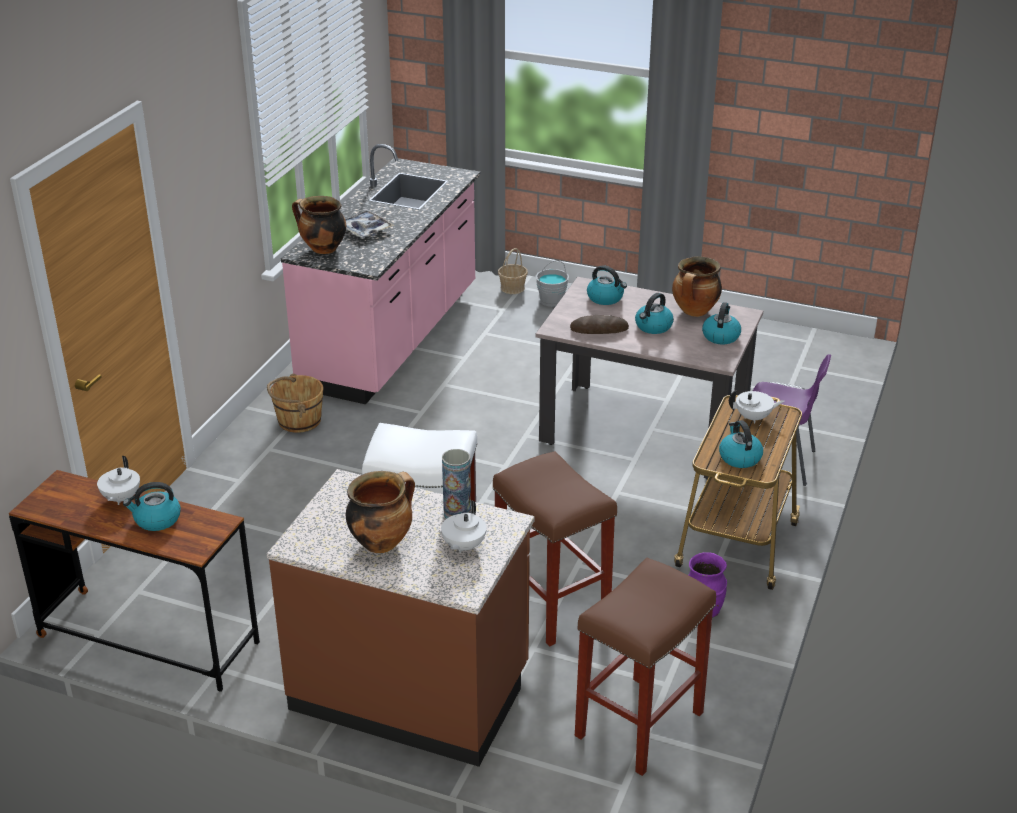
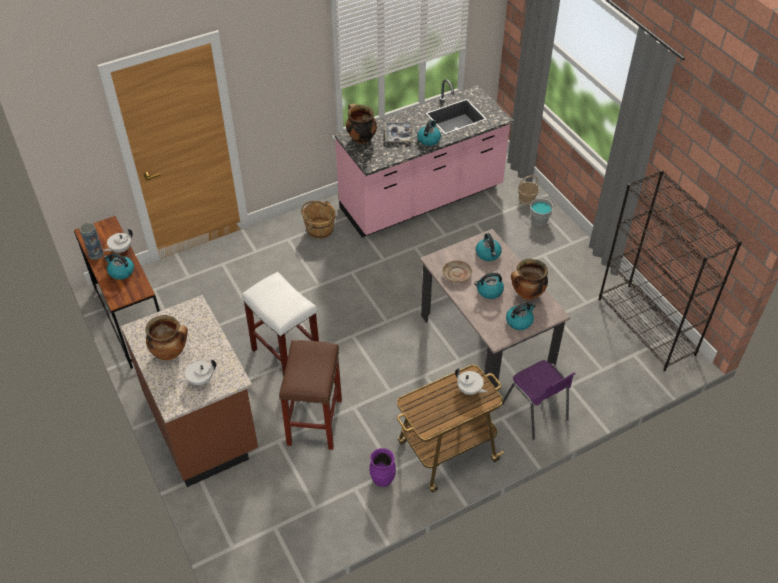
camera: 40 degrees right, 15 degrees up
(457, 513) = (220, 358): vase -> vase (96, 254)
(599, 329) = (457, 275): bread -> beige plate
(639, 726) = (276, 520): brown stool -> none
(739, 457) = (427, 411): kettle -> kettle (429, 139)
(779, 339) = (647, 327): none -> black bookcase

